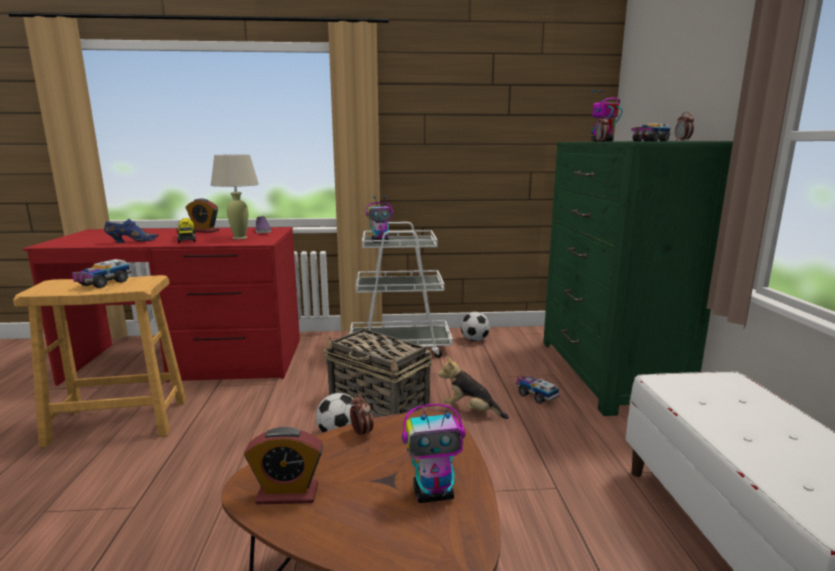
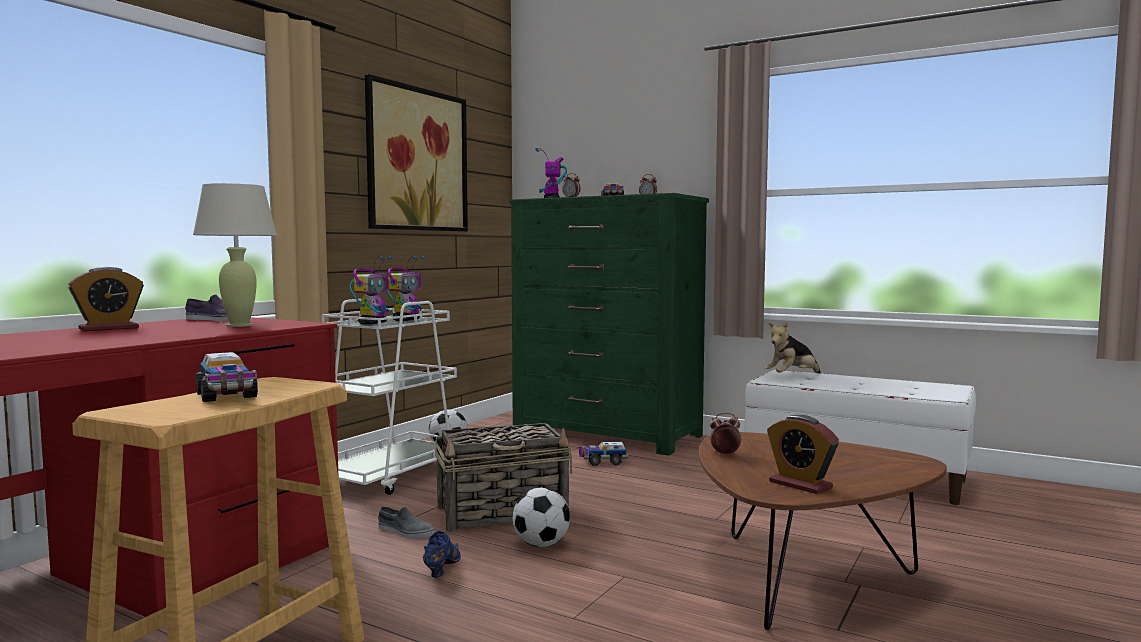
camera: 55 degrees left, 10 degrees down
(131, 242) = (69, 345): blue shoe -> blue shoe (441, 568)
(187, 238) = (148, 333): toy truck -> none
(287, 494) = (800, 484): alarm clock -> alarm clock turned 105 degrees clockwise
(317, 387) = (405, 531): none -> grey shoe
(434, 494) = (840, 453): toy robot -> toy robot (406, 320)
(471, 411) = (589, 487): plush toy -> plush toy (792, 376)
(486, 111) = (417, 160): none -> picture

